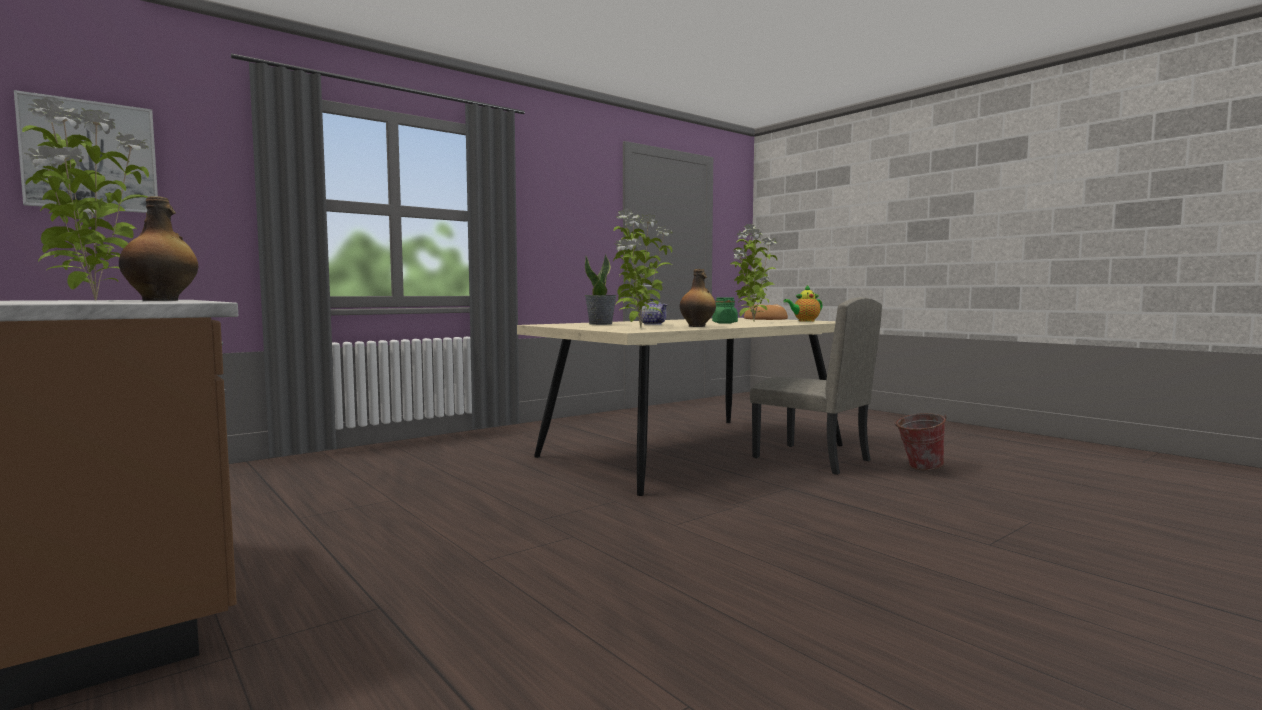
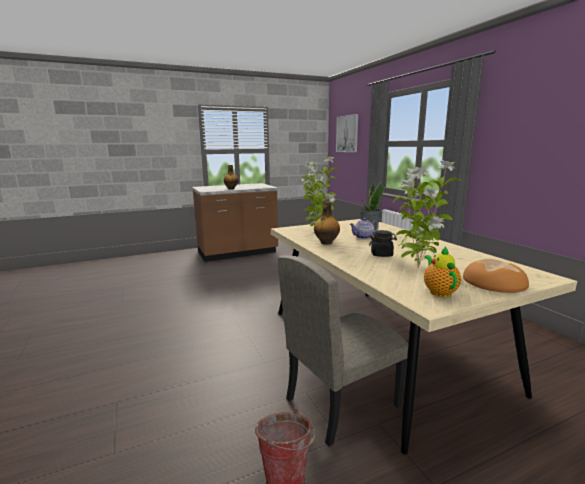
camera: 105 degrees right, 10 degrees up
(93, 300) = (244, 186): potted plant -> none
(724, 323) = (382, 254): green jar -> black jar

